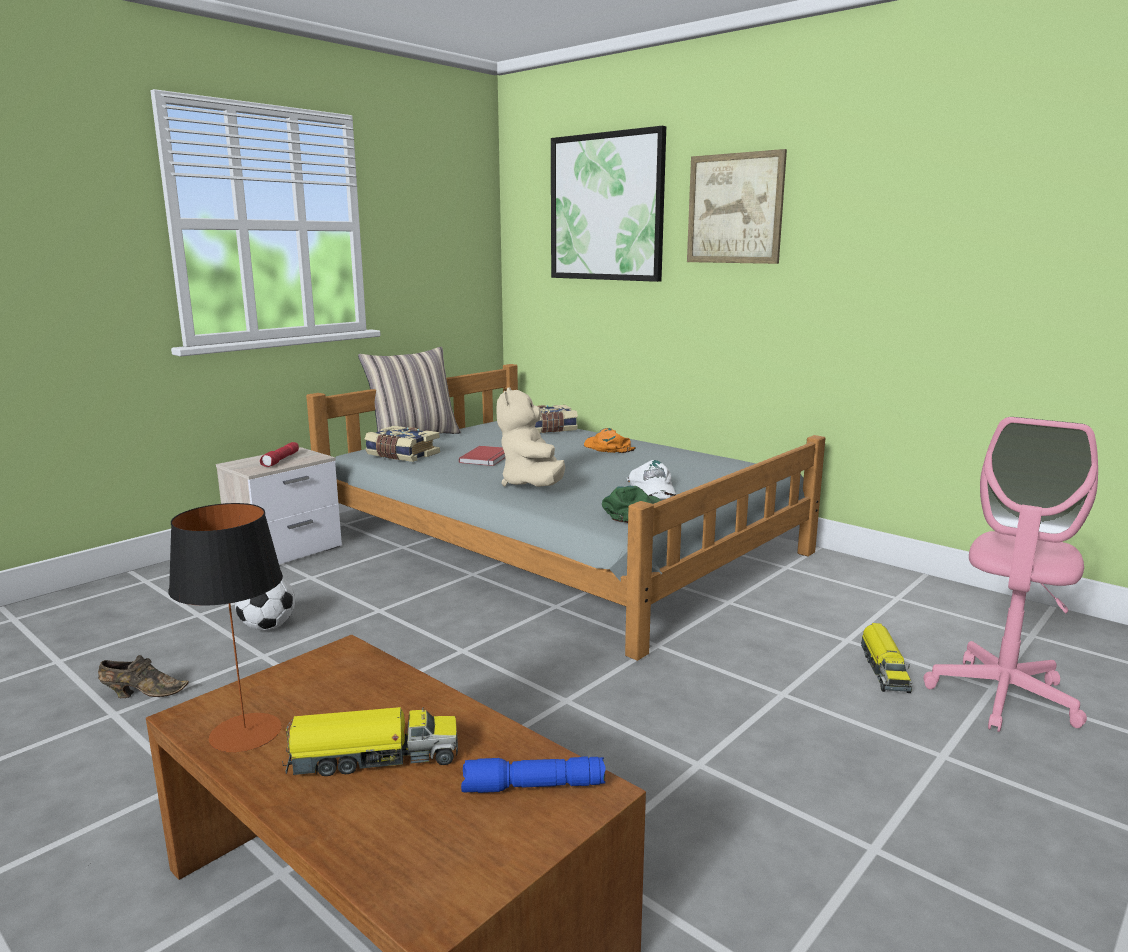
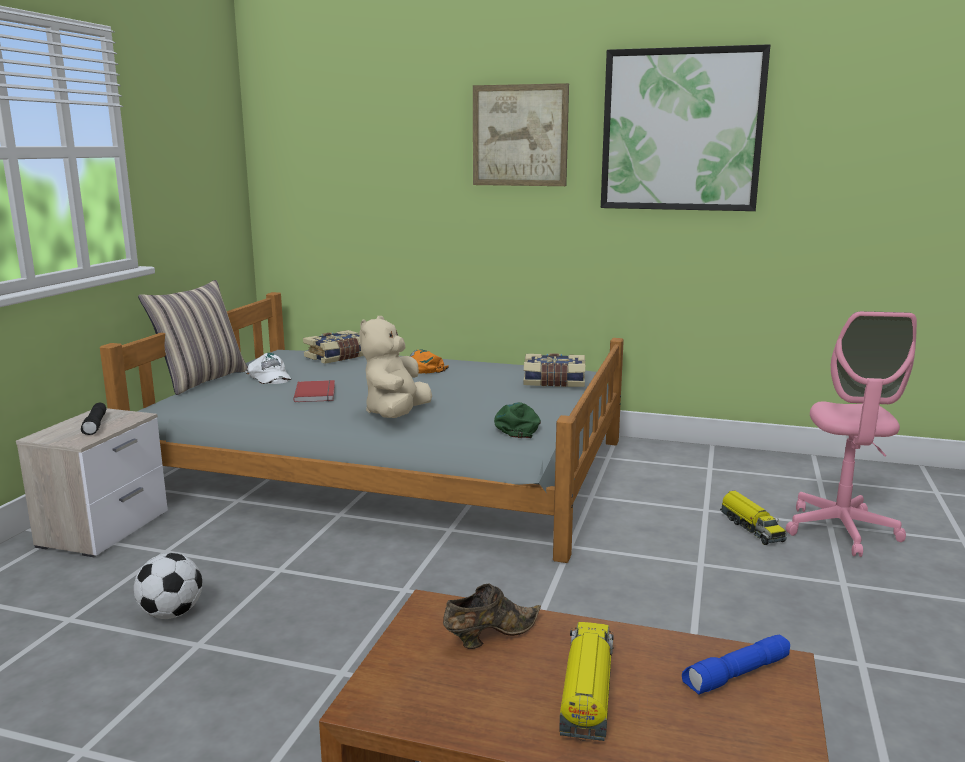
camera: 25 degrees left, 0 degrees up
(142, 693) = (94, 720): brown shoe -> brown shoe (489, 636)
(245, 732) = (442, 704): table lamp -> none
(281, 460) = (96, 425): red flashlight -> black flashlight
(373, 758) = (587, 691): toy truck -> toy truck turned 45 degrees counterclockwise
(402, 455) = (220, 402): book -> book (554, 382)
(532, 485) = (396, 414): beige plush toy -> beige plush toy turned 45 degrees clockwise
(606, 207) = (378, 131): picture -> picture (681, 130)
(651, 488) = (508, 403): white cap -> white cap (269, 377)

